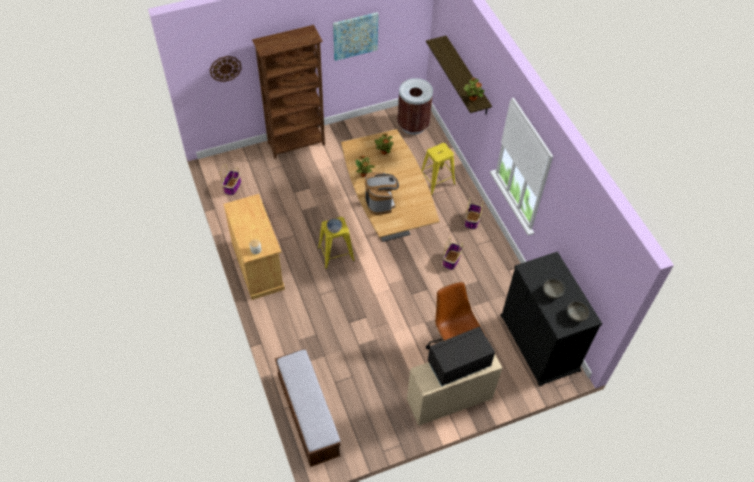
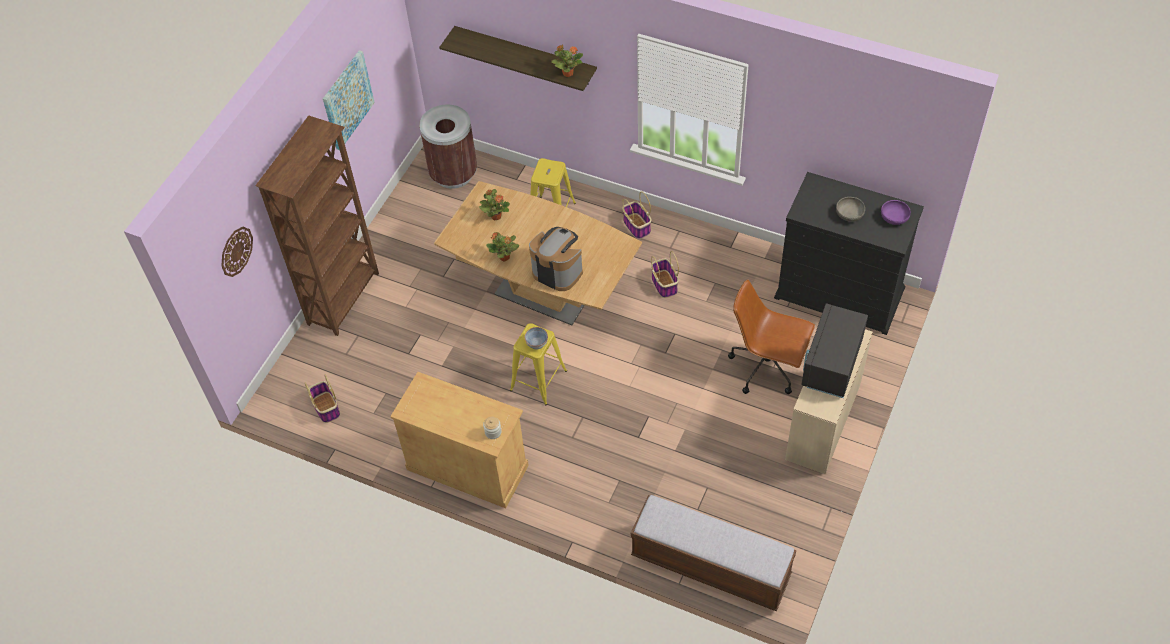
camera: 40 degrees left, 0 degrees up
(576, 315) = (894, 218): grey bowl -> purple bowl

